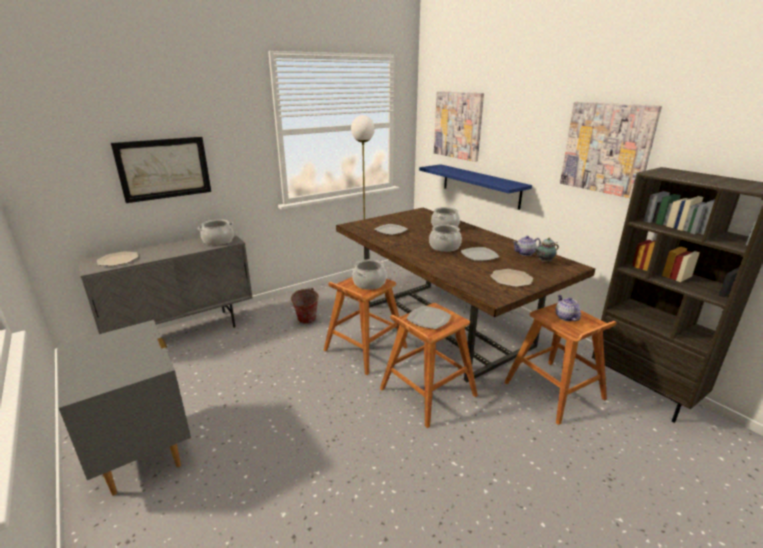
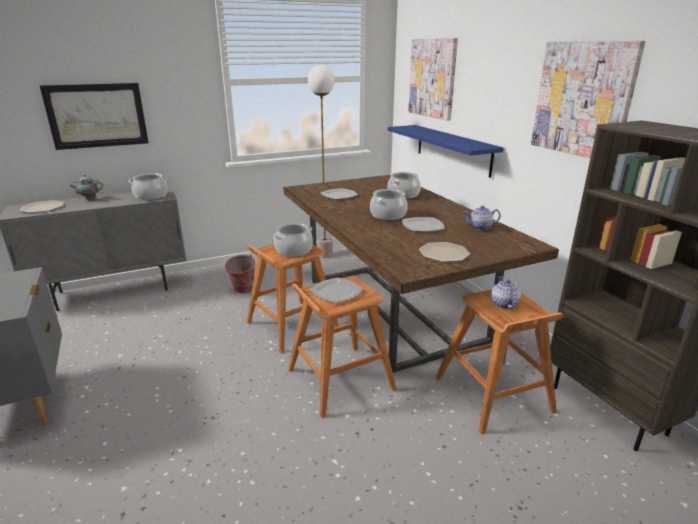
camera: 10 degrees right, 0 degrees up
(544, 262) = (497, 238): teapot -> teapot (89, 199)

